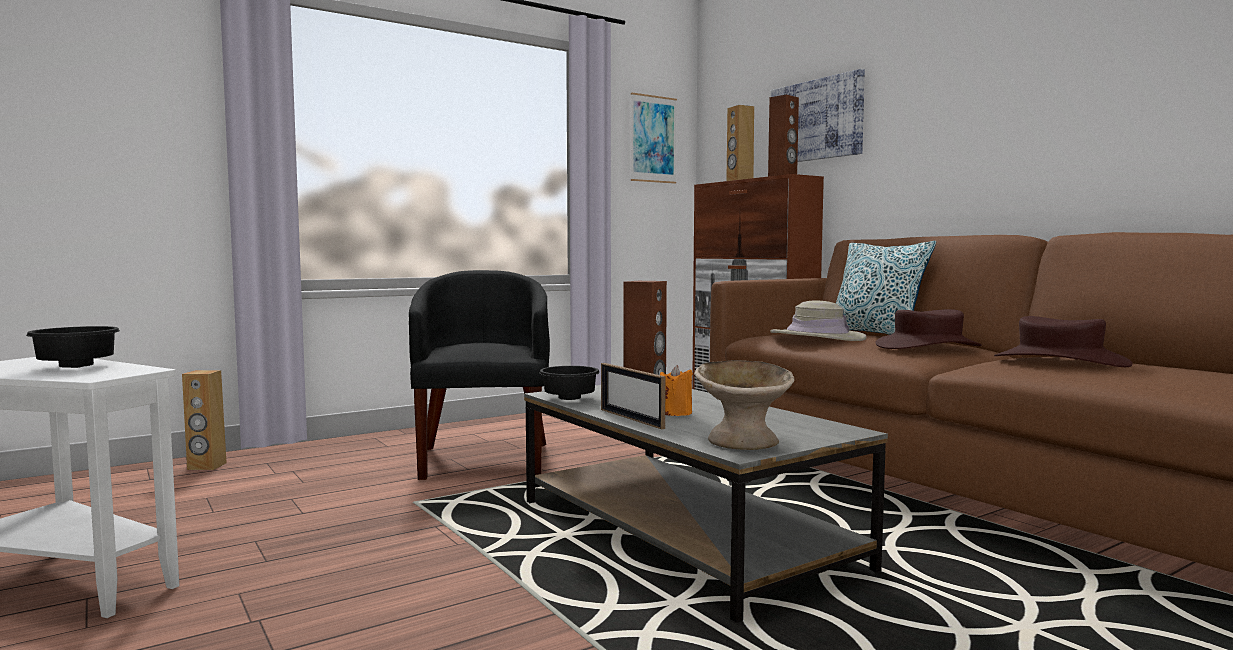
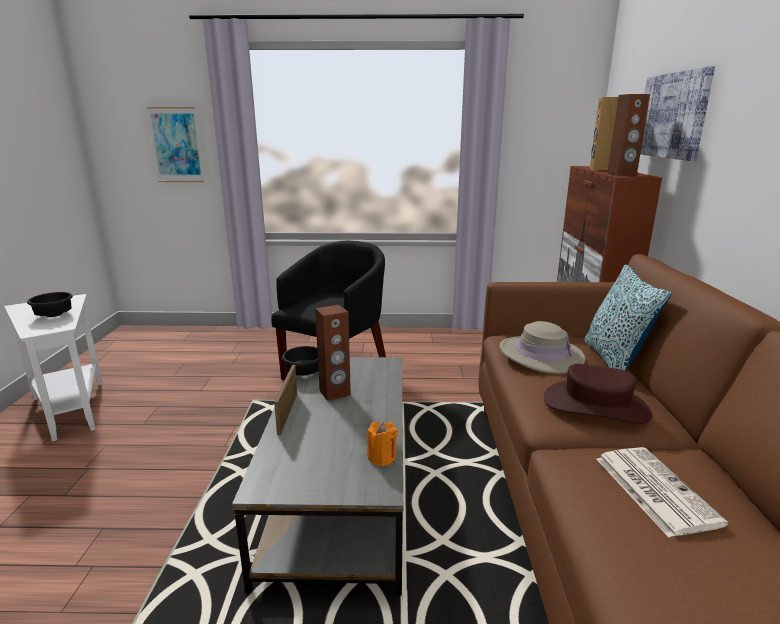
camera: 35 degrees right, 15 degrees up
(206, 466) = (214, 336): brown speaker -> none
(653, 139) = (553, 118): picture -> picture (176, 145)
(675, 413) = (324, 415): orange candle -> orange candle (382, 457)
(743, 442) = (288, 474): beige bowl -> none
(1059, 361) = (653, 489): brown hat -> newspaper

